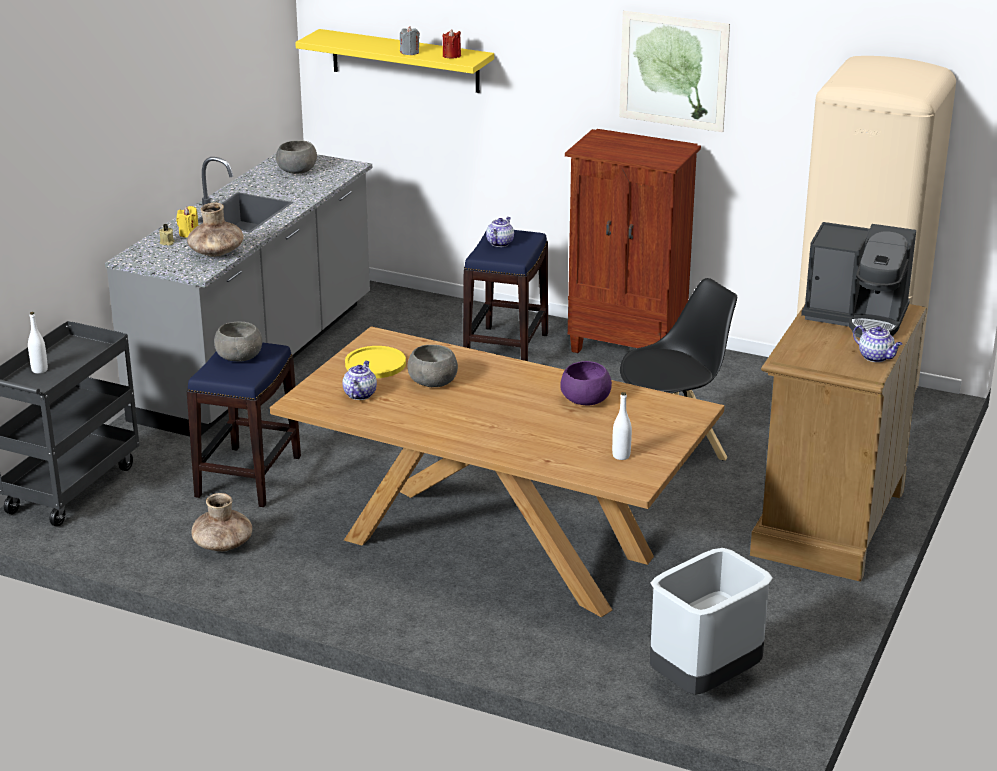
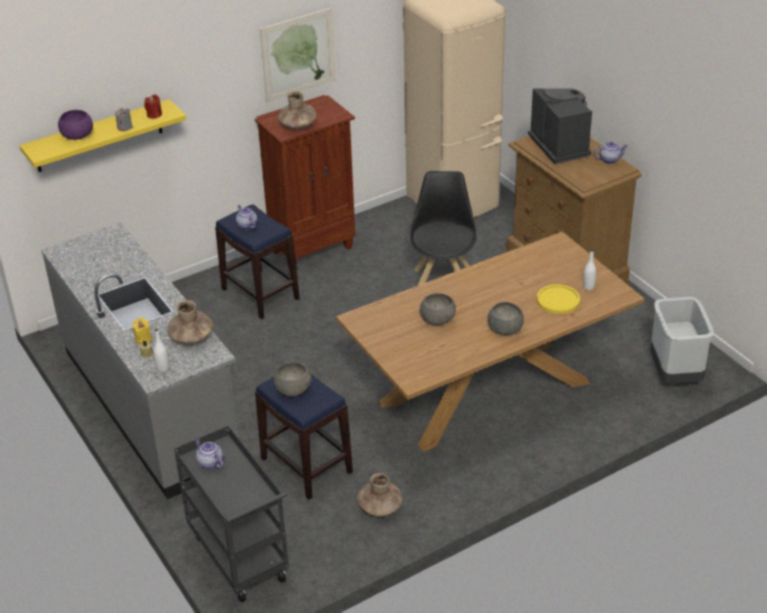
camera: 55 degrees left, 10 degrees up
(39, 370) = (220, 489): white bottle -> white bottle (163, 368)
(297, 170) = (91, 257): grey bowl -> grey bowl (504, 329)
(359, 394) = (426, 353): teapot -> teapot (209, 462)
(375, 364) = (391, 332): yellow plate -> yellow plate (558, 300)
(585, 399) = (513, 273): purple bowl -> purple bowl (77, 135)
(610, 150) = (298, 125): none -> brown vase
(857, 317) = (560, 145): coffee machine -> coffee machine turned 75 degrees counterclockwise

